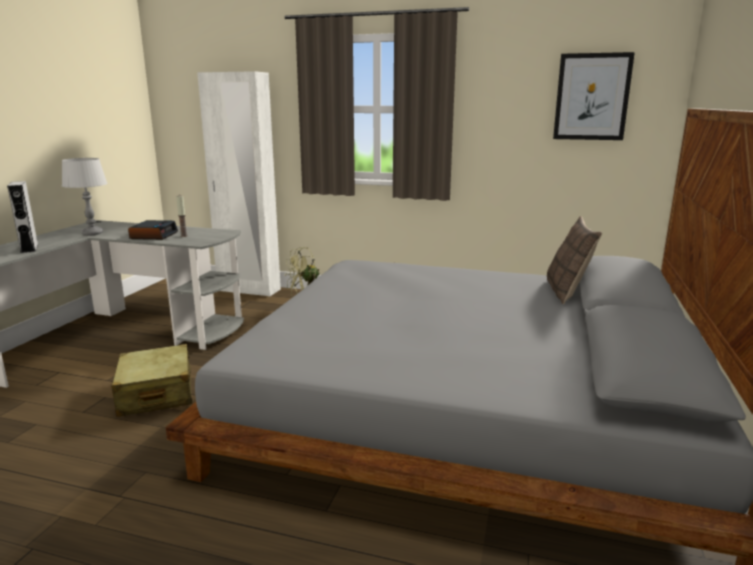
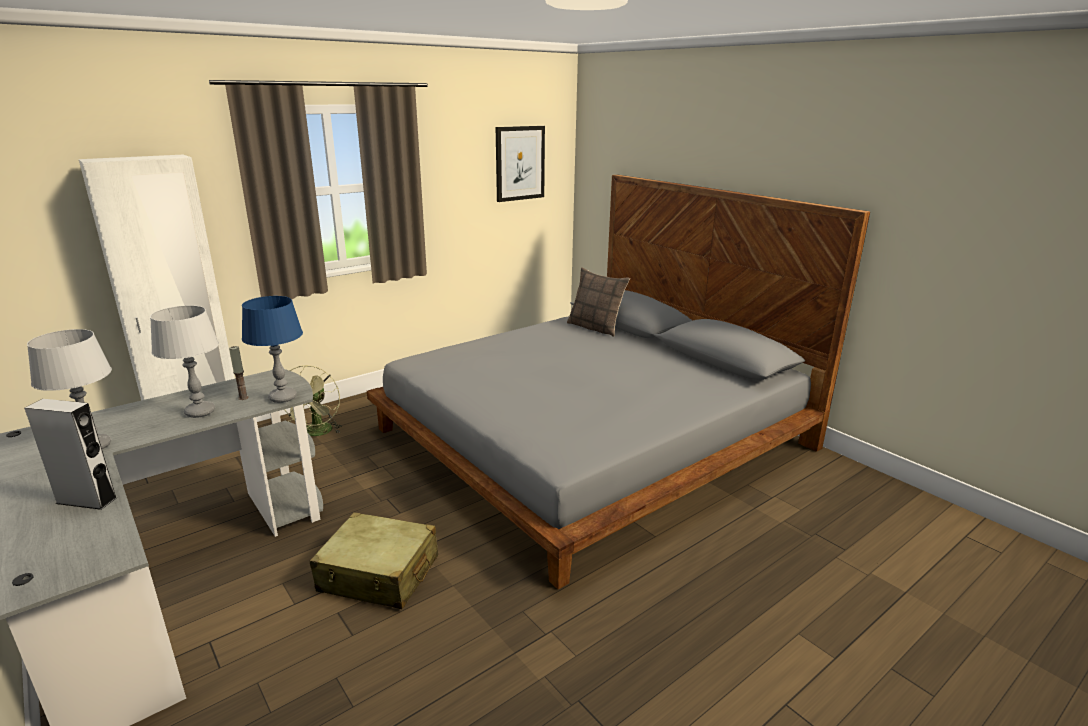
camera: 55 degrees left, 5 degrees up
(154, 235) = (200, 412): alarm clock -> grey table lamp
(194, 241) = (283, 398): none -> blue table lamp

